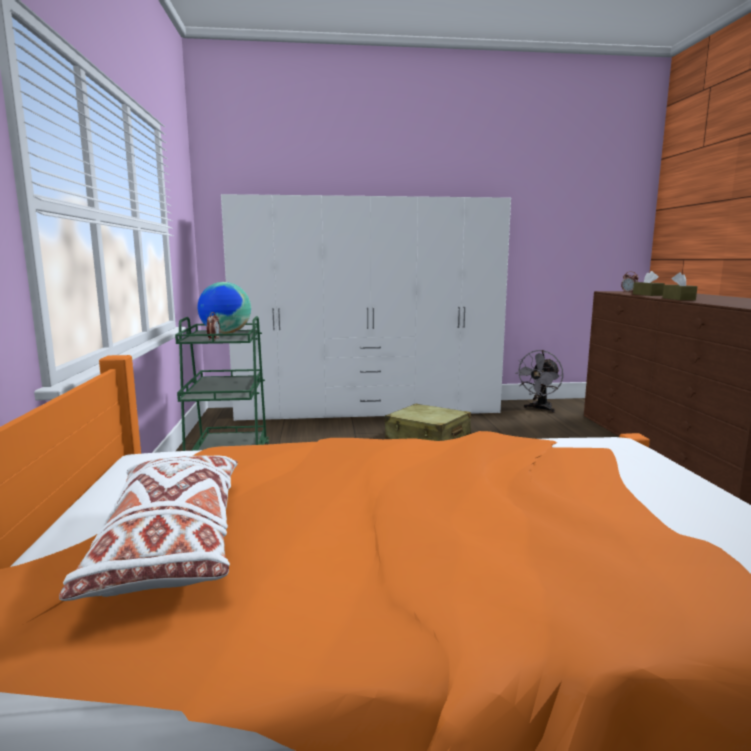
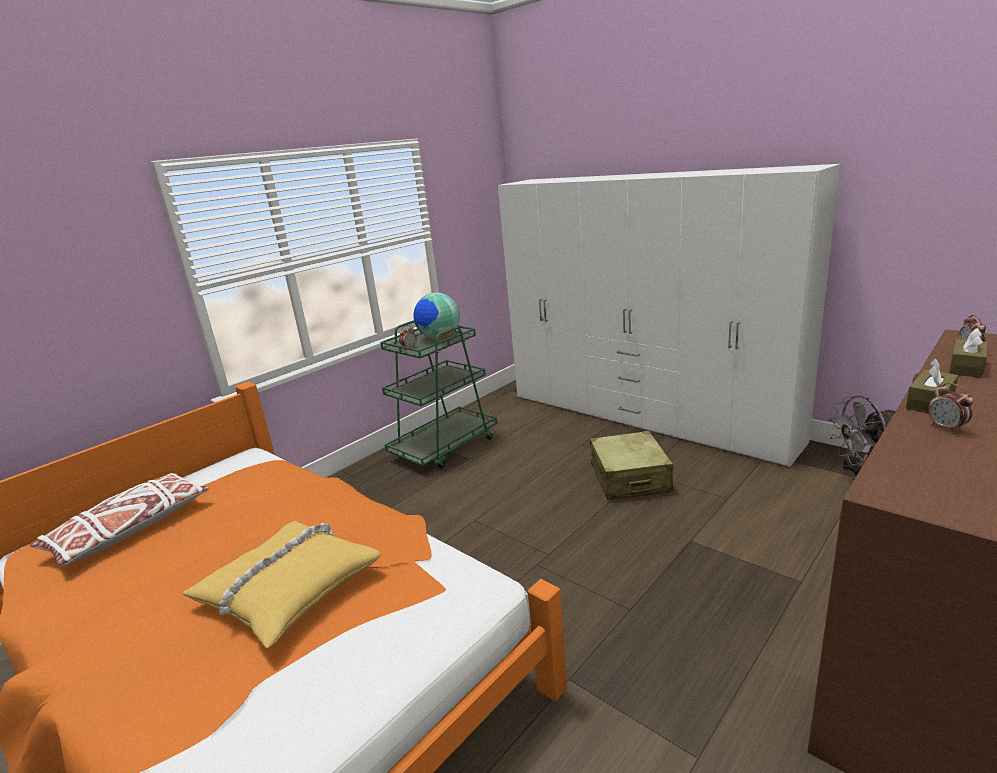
camera: 50 degrees right, 10 degrees up
(524, 487) = (288, 589): none -> yellow pillow
(711, 301) = (946, 428): none -> alarm clock

